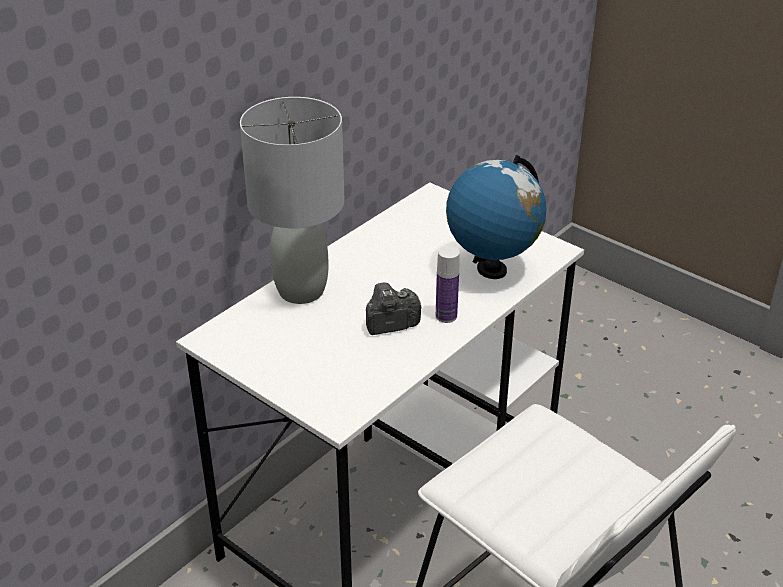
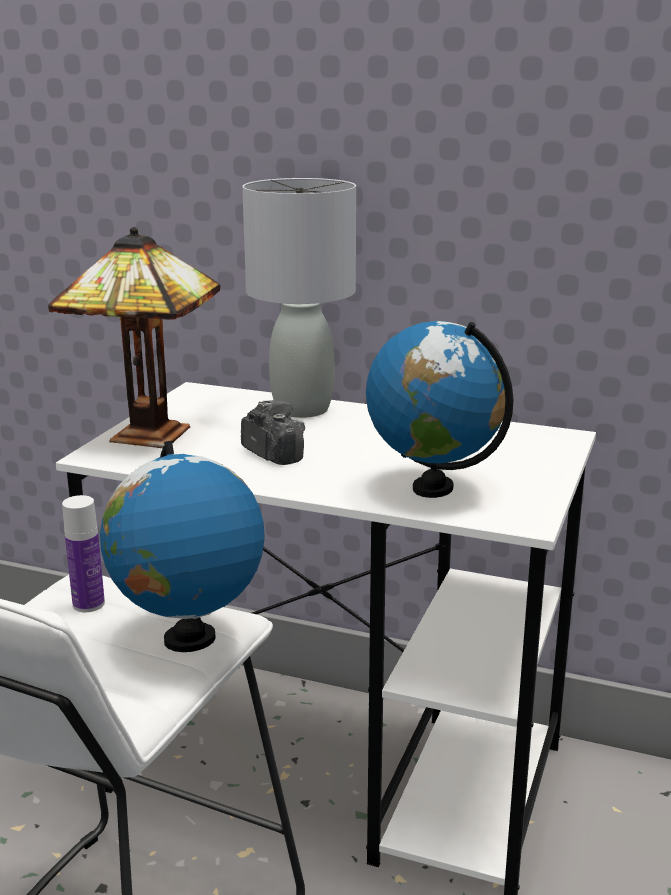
camera: 70 degrees right, 15 degrees down
(310, 385) = (143, 436): none -> table lamp
(446, 316) = (310, 477): bottle -> bottle (88, 604)
(564, 439) = (188, 639): none -> globe

